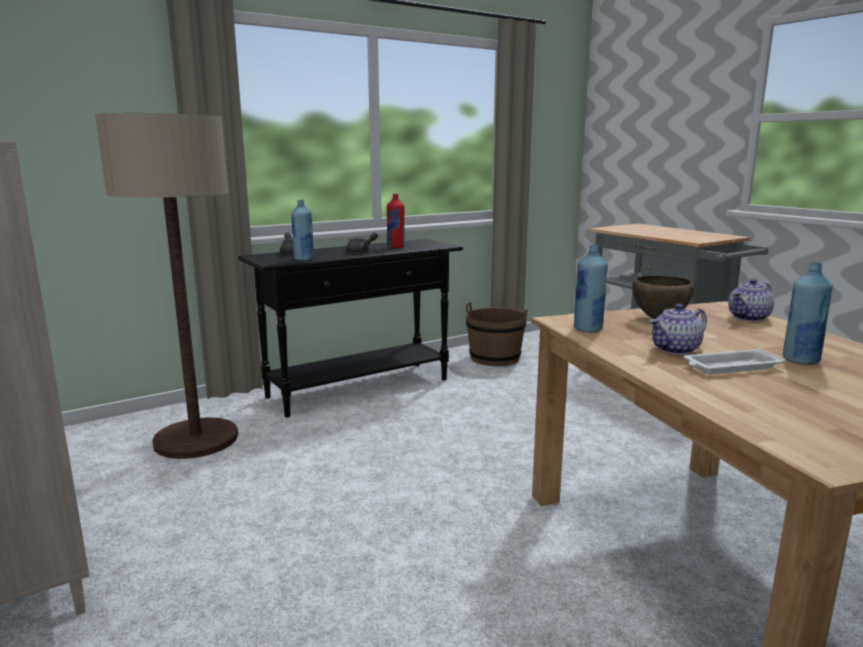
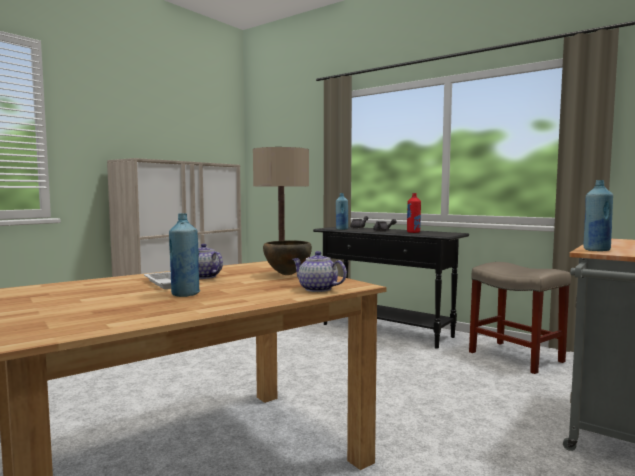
camera: 70 degrees right, 10 degrees down
(495, 358) = (517, 357): brown bucket -> beige stool
(587, 329) = (245, 266): blue bottle -> blue bottle (596, 250)

